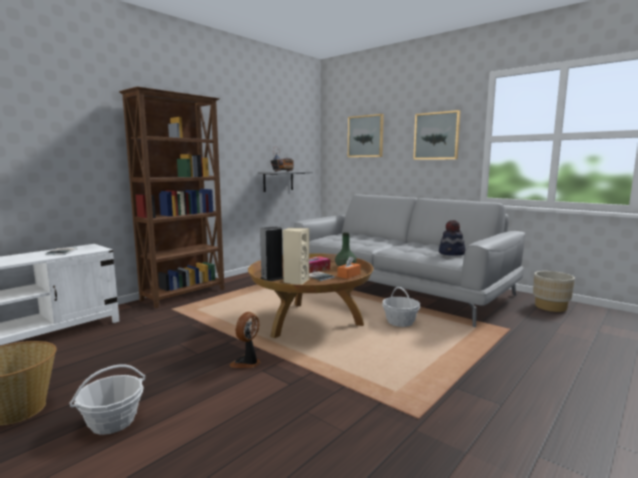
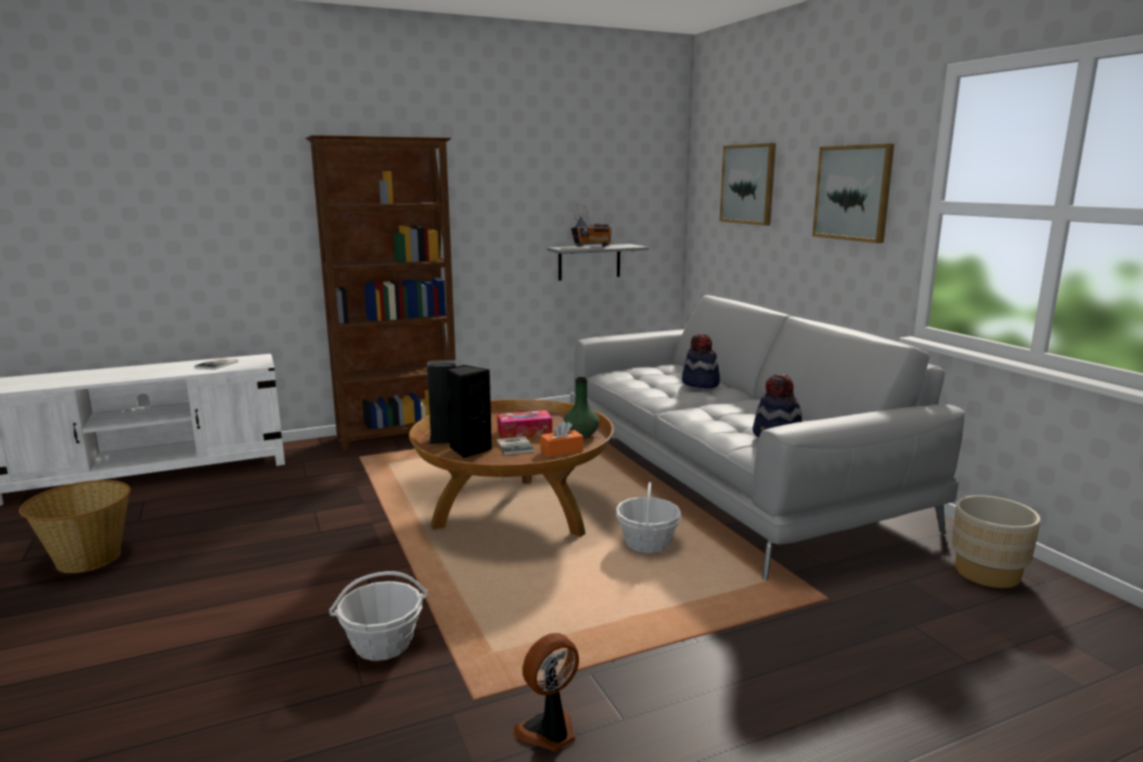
camera: 25 degrees right, 5 degrees up
(113, 421) = (151, 597): basket -> basket (383, 644)
(247, 363) = (361, 559): fan -> fan (549, 732)
(296, 281) = (469, 450): beige speaker -> black speaker
(376, 238) = (700, 383): none -> hat

